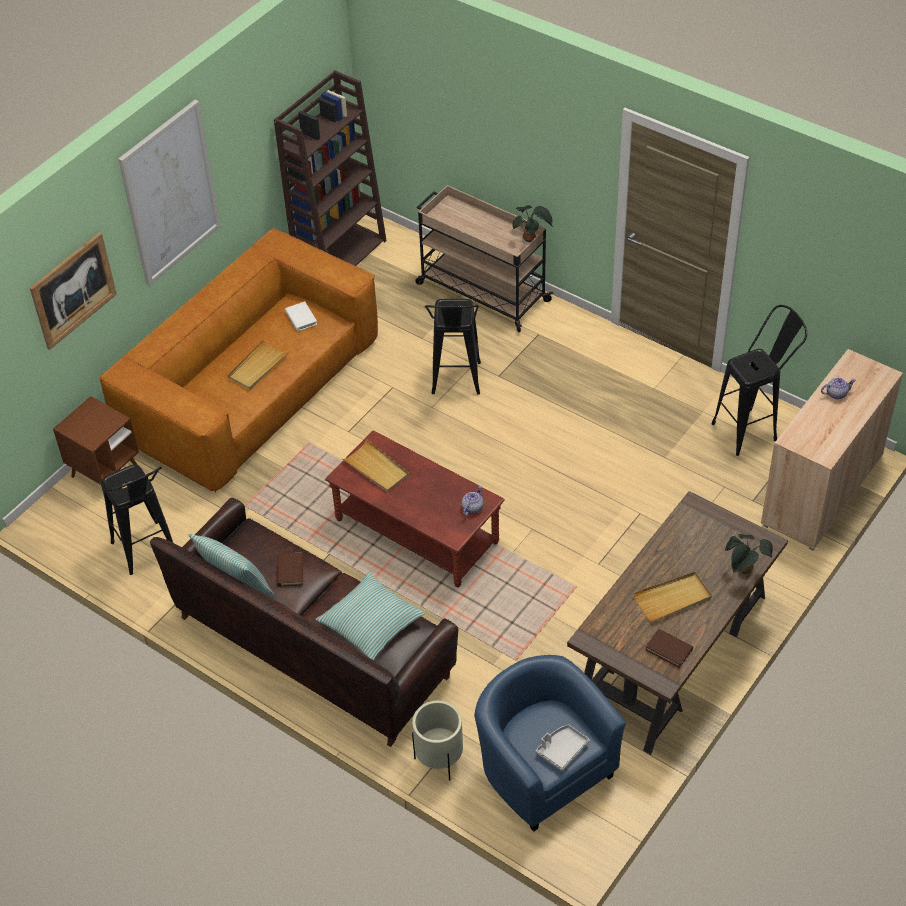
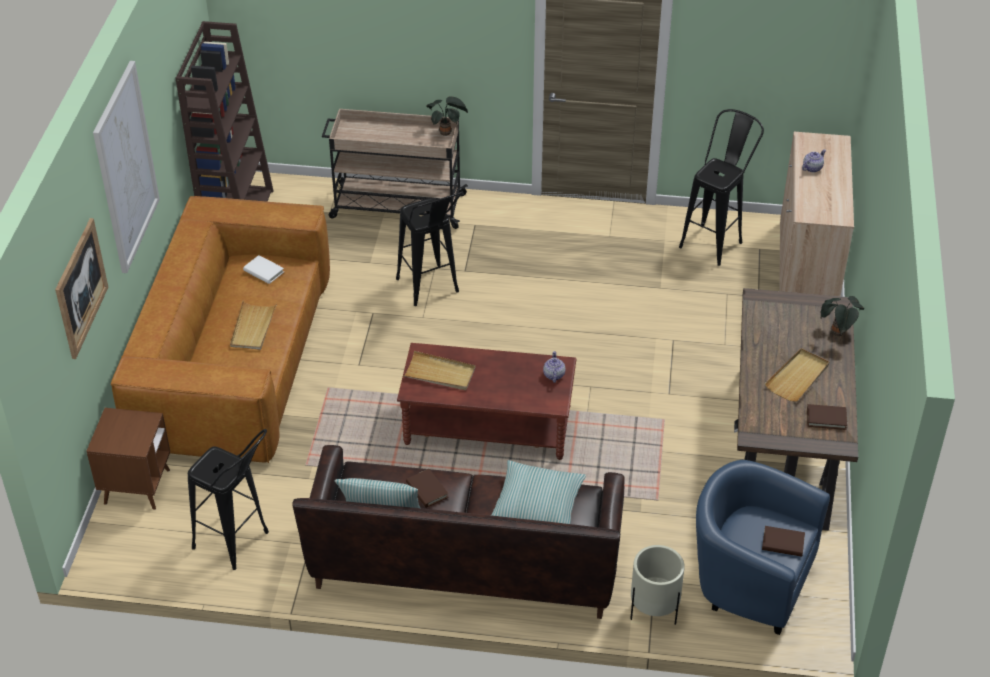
camera: 30 degrees left, 5 degrees down
(562, 750) = (783, 543): grey tray -> brown book

